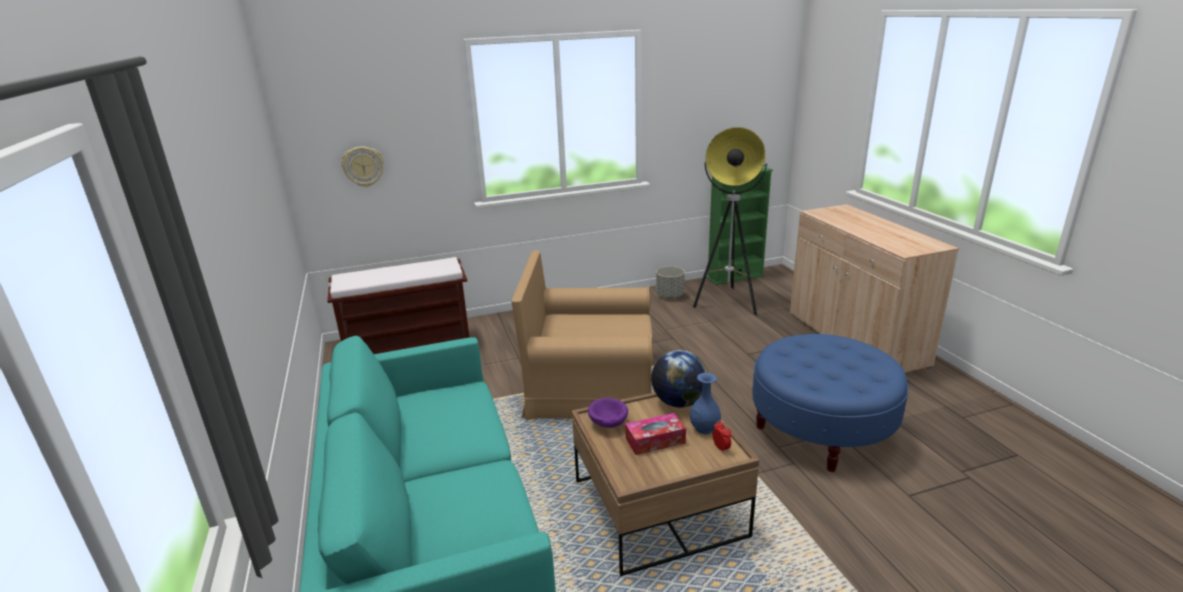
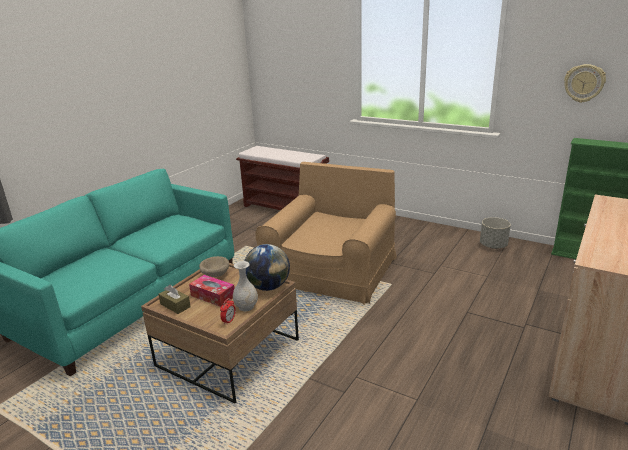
camera: 50 degrees right, 0 degrees up
(363, 166) = (288, 79): wall clock -> wall clock (584, 83)
(591, 381) = (331, 270): brown armchair -> brown armchair turned 60 degrees clockwise
(608, 424) = (215, 275): purple bowl -> beige bowl
(645, 472) = (175, 305): none -> brown tissue box
(704, 428) = (246, 307): blue vase -> white vase
(727, 302) = (533, 270): floor lamp -> none
(821, 431) = (406, 390): blue ottoman -> none

